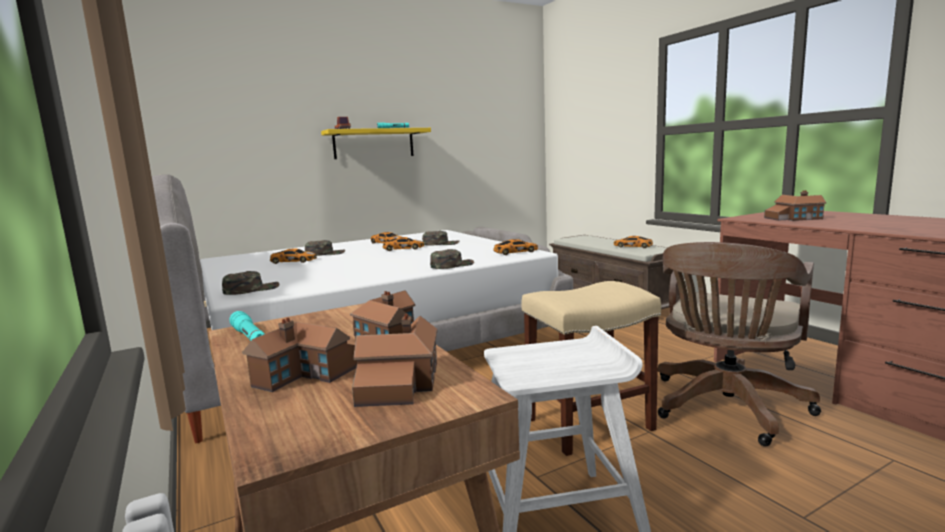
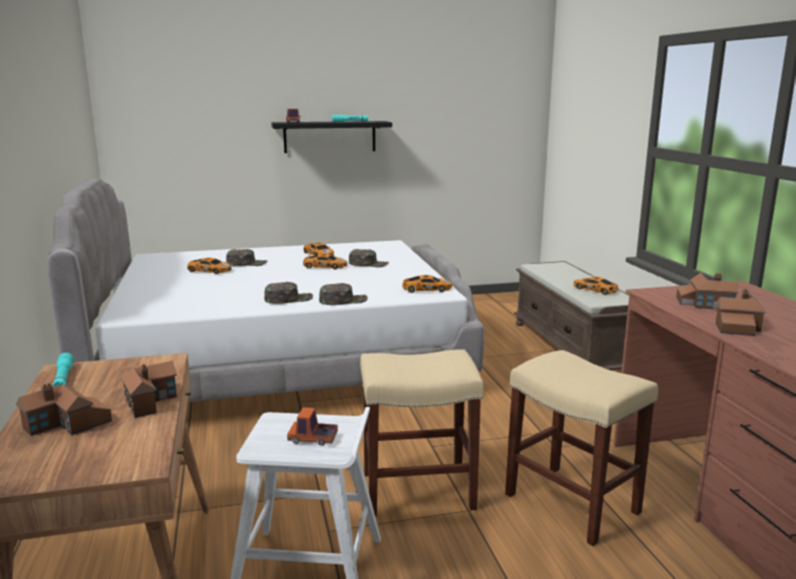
camera: 15 degrees right, 5 degrees up
(251, 289) = (143, 306): green cap -> green cap (288, 299)
(374, 143) = (330, 136): yellow shelf -> black shelf
(400, 383) = (113, 445): toy house -> toy house (737, 326)
(566, 361) = (313, 438): none -> toy truck
(726, 409) = (569, 503): brown office chair -> beige stool

